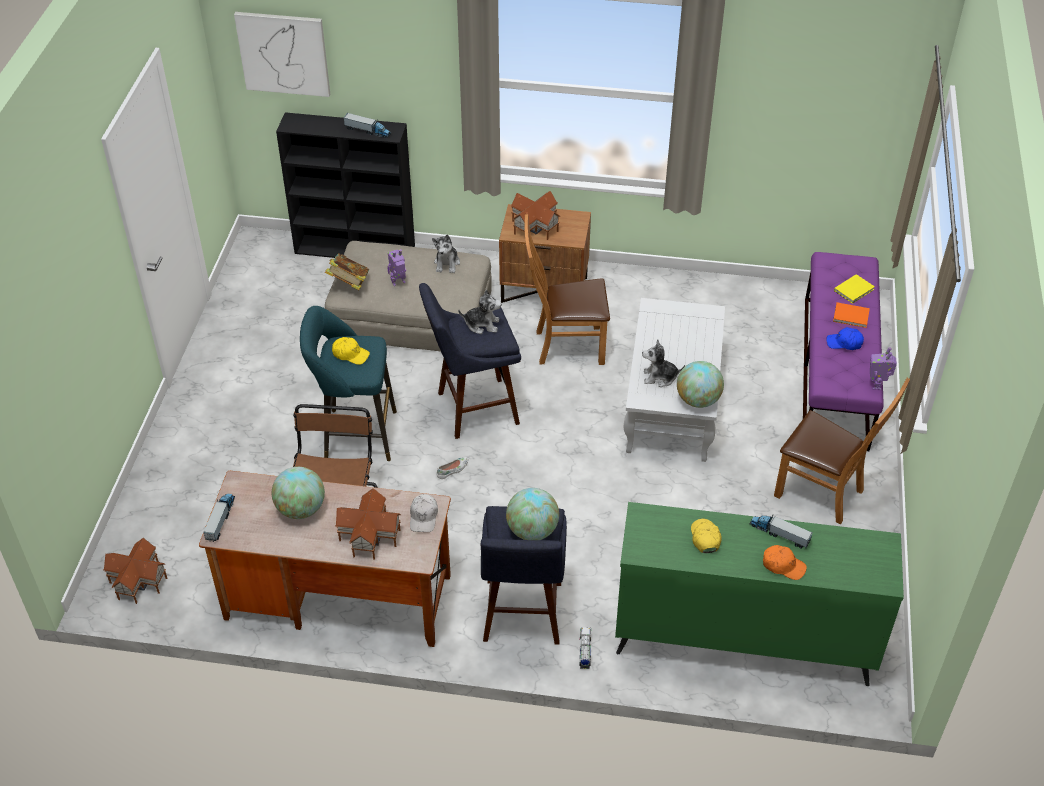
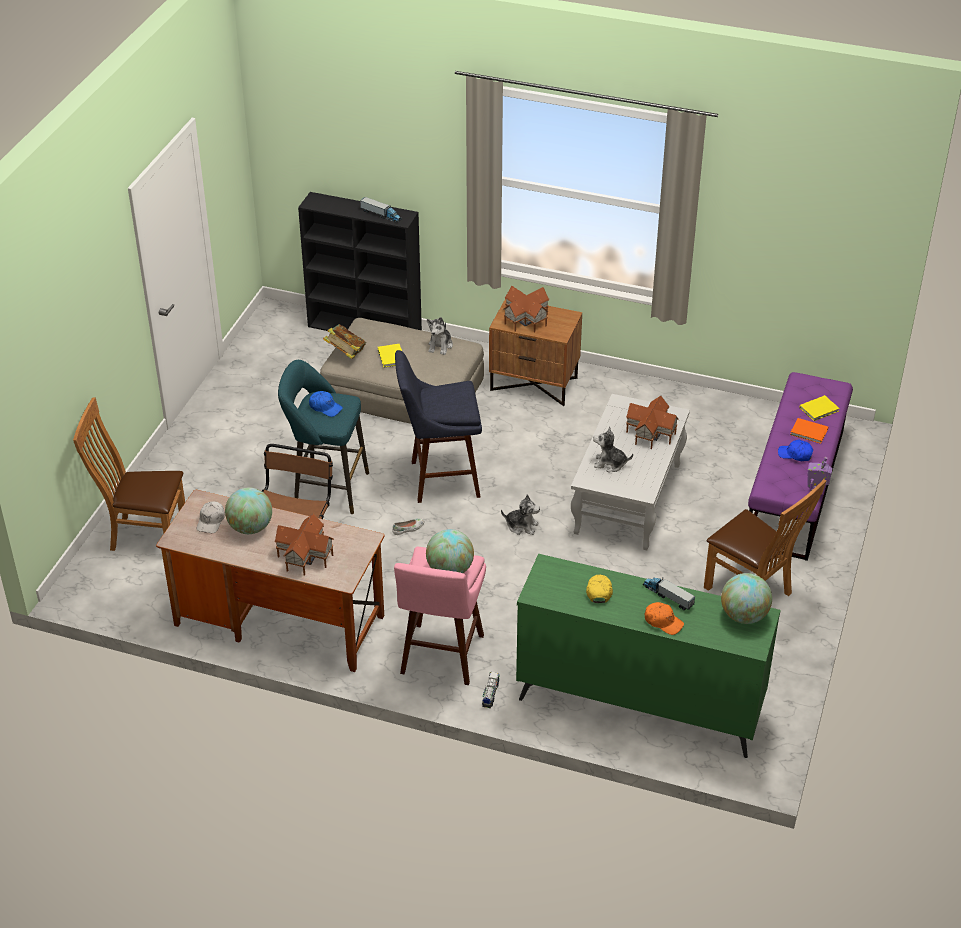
camera: 10 degrees right, 5 degrees down
(138, 579) = (107, 584): toy house -> toy house (650, 432)
(221, 519) = (179, 527): toy truck -> none
(283, 53) = (312, 136): picture -> none
(350, 354) = (325, 407): yellow cap -> blue cap
(398, 282) = (391, 357): toy robot -> yellow book
(424, 517) = (356, 547): white cap -> white cap (211, 521)
(482, 324) = (451, 396): plush toy -> plush toy (521, 526)
(522, 617) = (440, 658): blue stool -> pink stool
(565, 346) = (540, 435): brown chair -> brown chair (143, 535)
(698, 400) = (640, 487): globe -> globe (744, 616)

